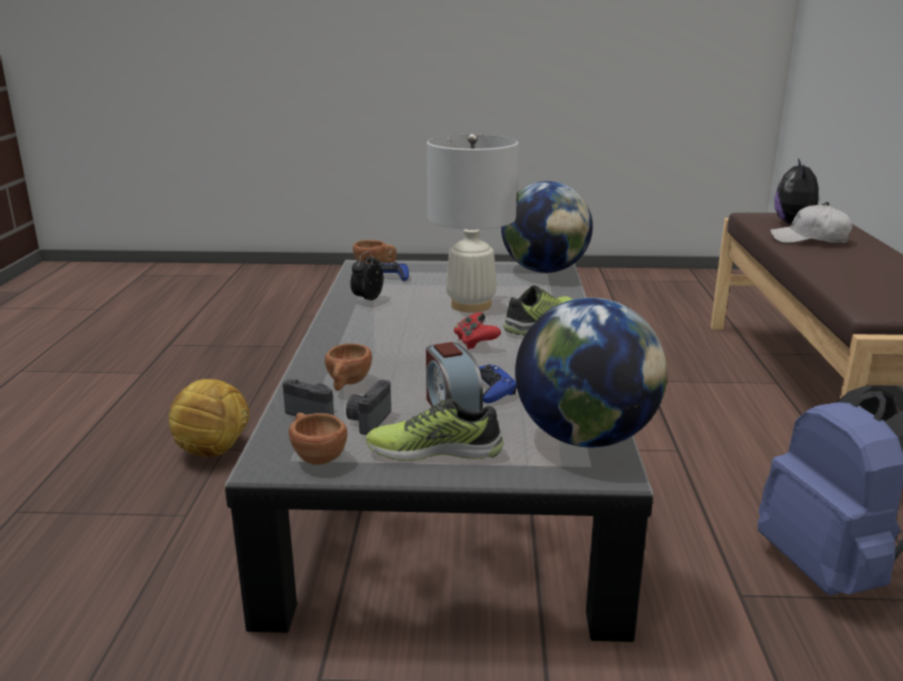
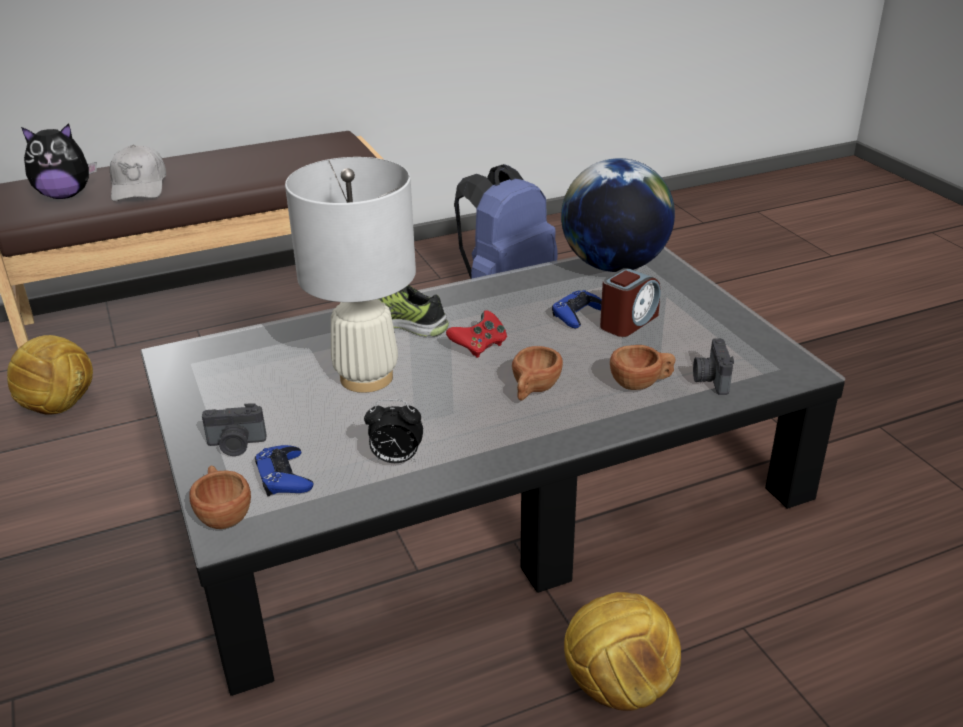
camera: 115 degrees left, 10 degrees up
(315, 455) = (766, 354): brown cup -> brown cup (533, 390)
(368, 420) = (691, 350): camera -> camera (236, 445)
(435, 450) = (697, 311): shoe -> none
(544, 270) = (193, 360): globe -> none
(669, 334) = (60, 406): none -> football

